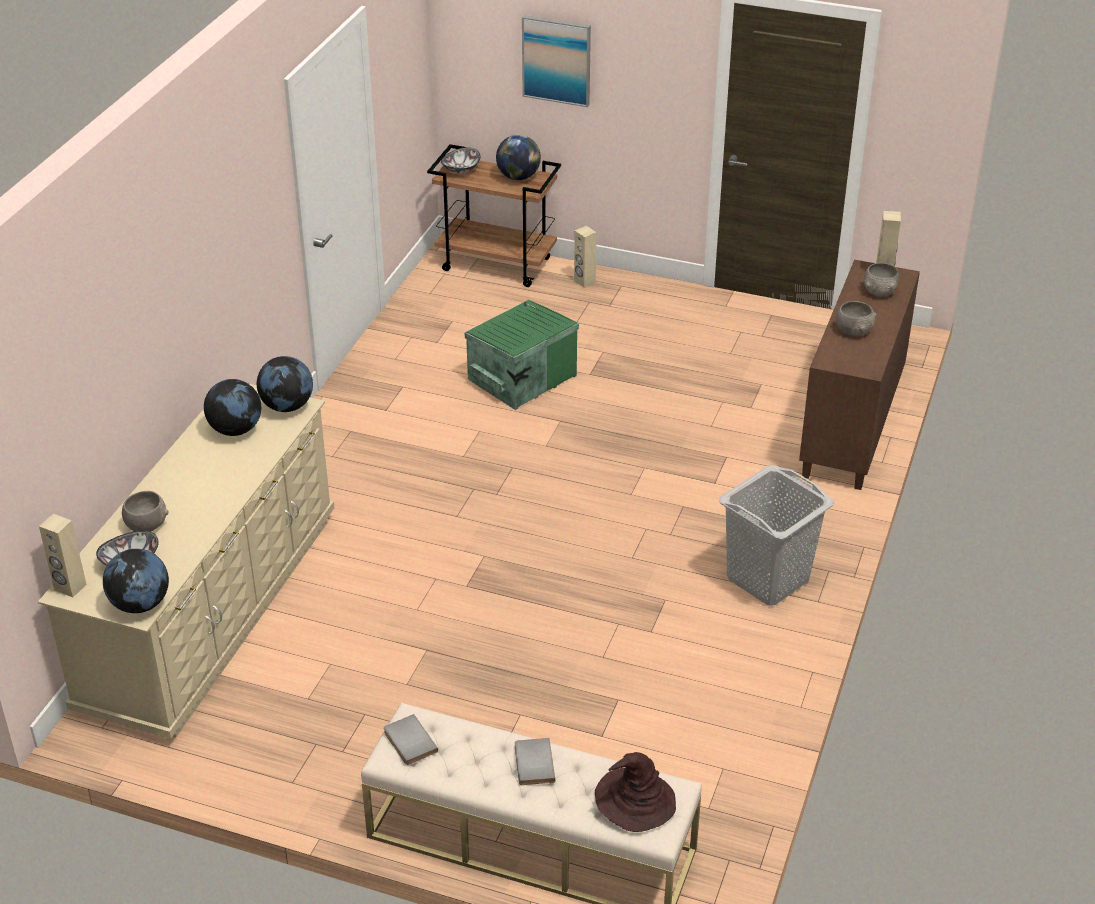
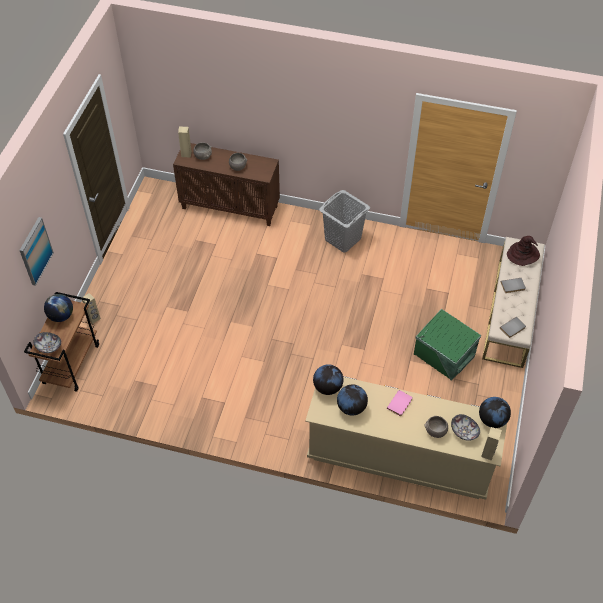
camera: 95 degrees left, 15 degrees up
(221, 488) = (400, 404): none -> pink book
(520, 377) = (191, 342): green storage box -> green storage box (444, 355)

